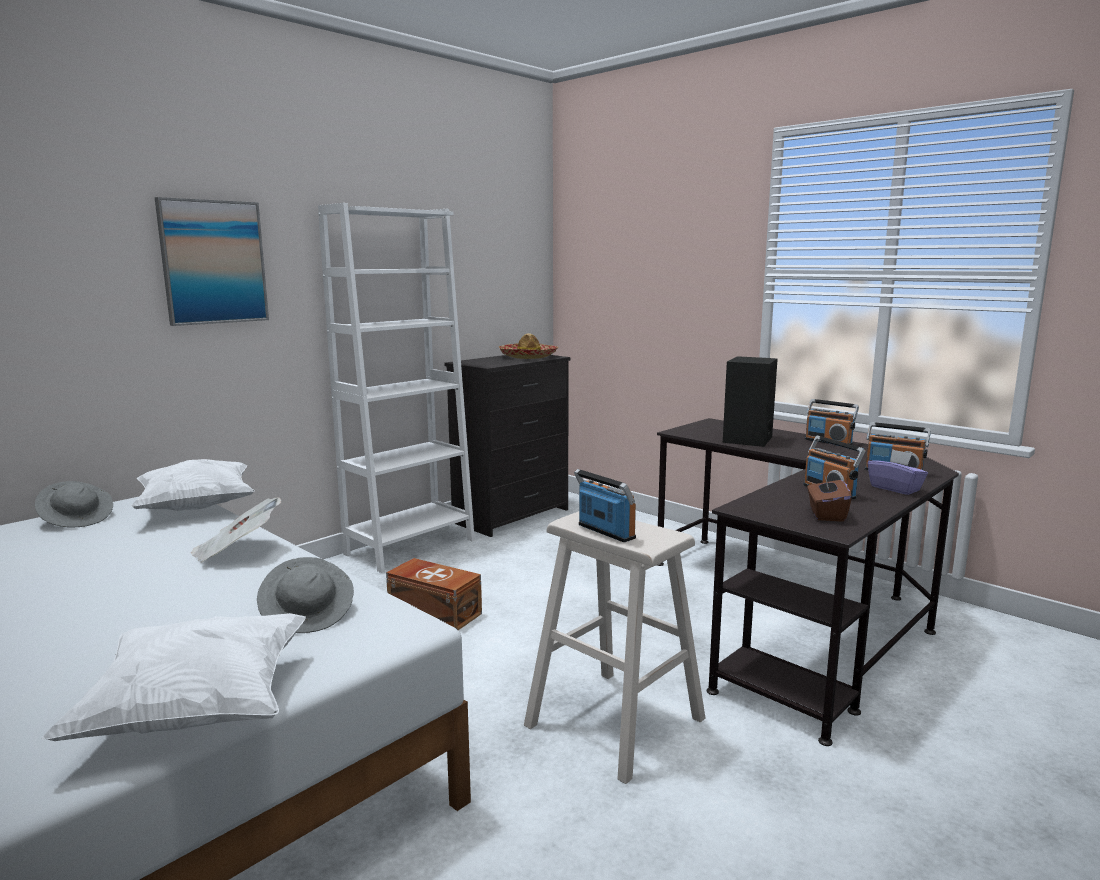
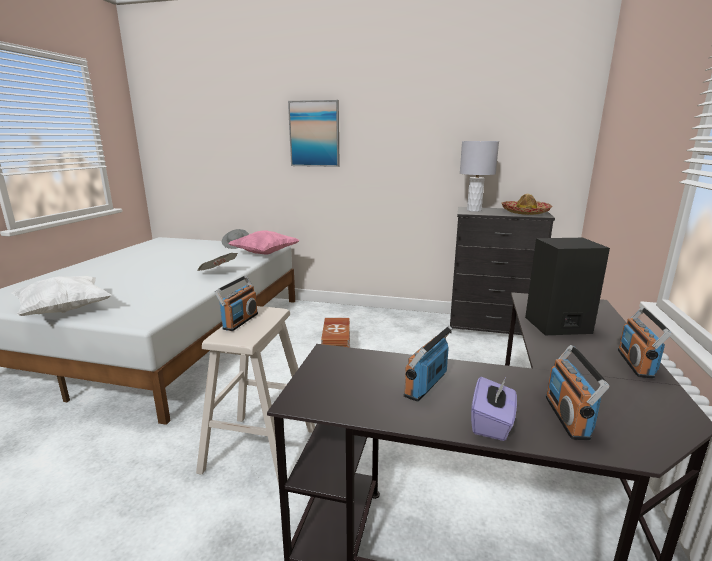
camera: 60 degrees right, 5 degrees up
(197, 508) = (264, 253): white pillow -> pink pillow
(308, 614) = (154, 301): grey hat -> none
(410, 547) = (402, 318): white bookcase -> none
(481, 363) = (474, 210): none -> grey table lamp
(826, 514) = (347, 391): brown tissue box -> none

